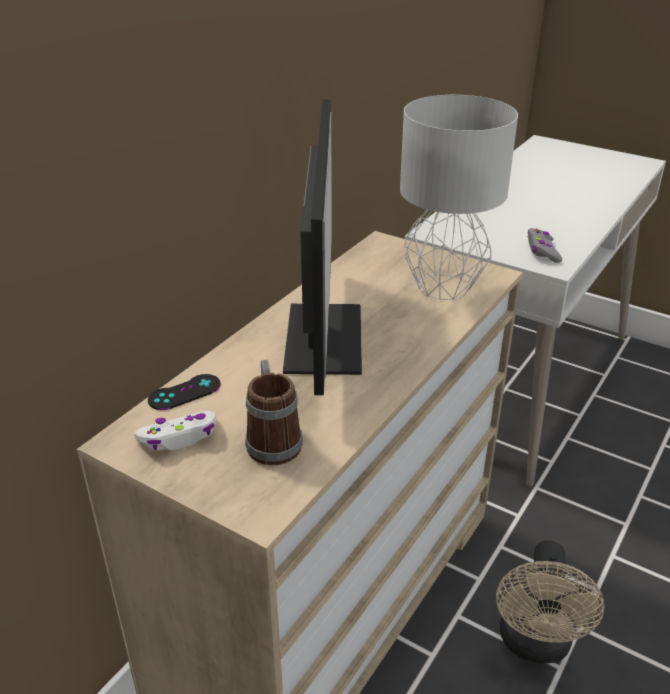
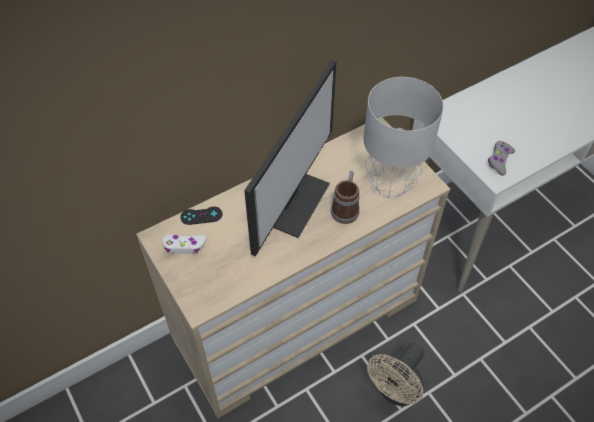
camera: 25 degrees right, 20 degrees up
(272, 439) = (228, 265): mug -> mug (346, 207)

